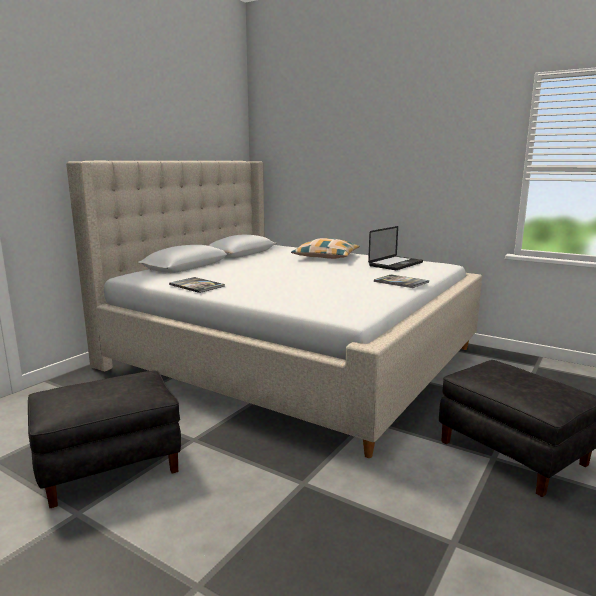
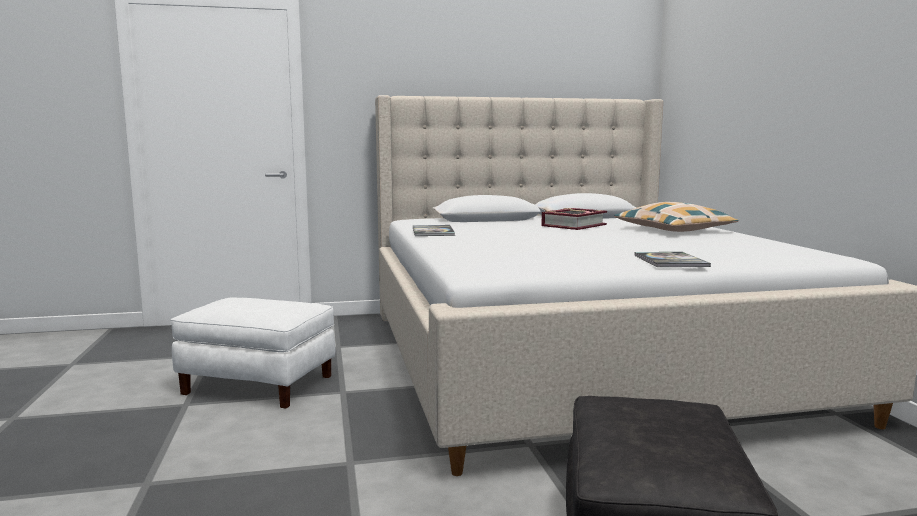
camera: 45 degrees right, 5 degrees down
(110, 464) = (259, 384): black ottoman -> white ottoman
(264, 262) = (573, 225): none -> book
(396, 264) = (748, 247): laptop -> none

